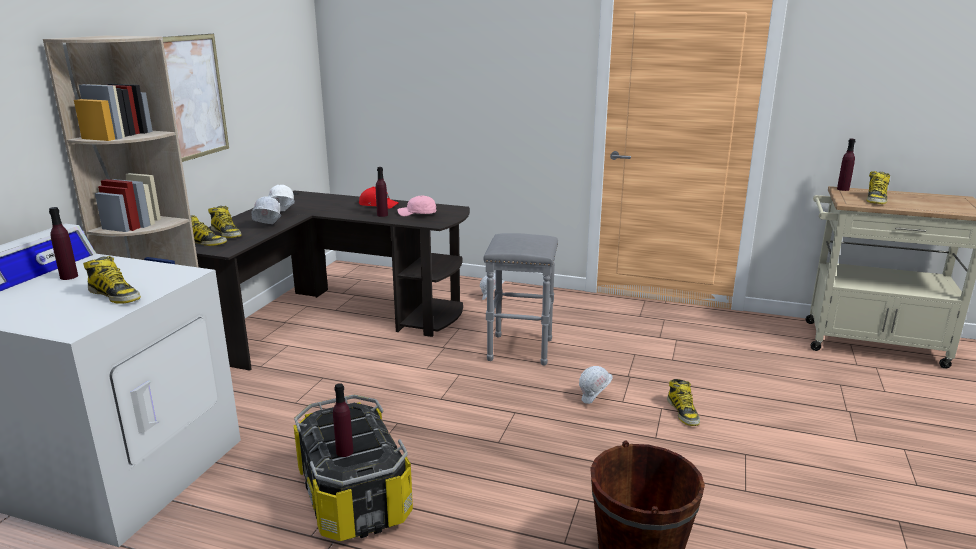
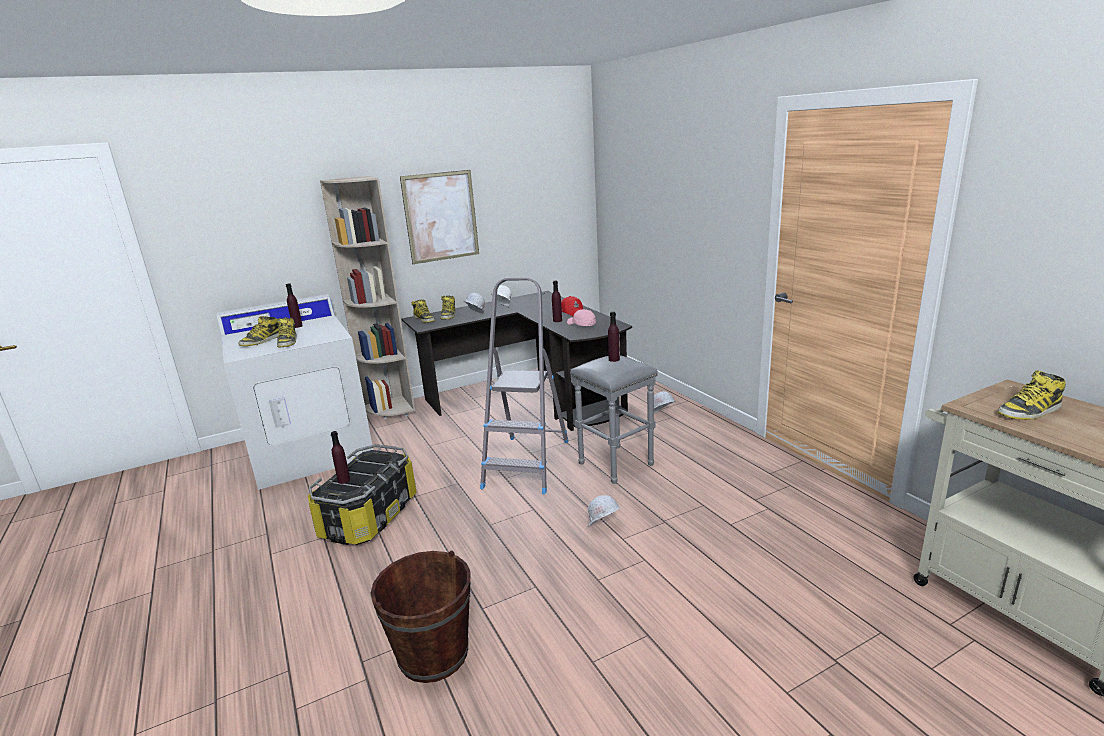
camera: 45 degrees right, 0 degrees up
(439, 379) = (526, 464): none -> grey step ladder
(683, 412) = (657, 572): boot -> boot (261, 341)
(843, 189) = (1016, 387): purple bottle -> purple bottle (614, 359)

